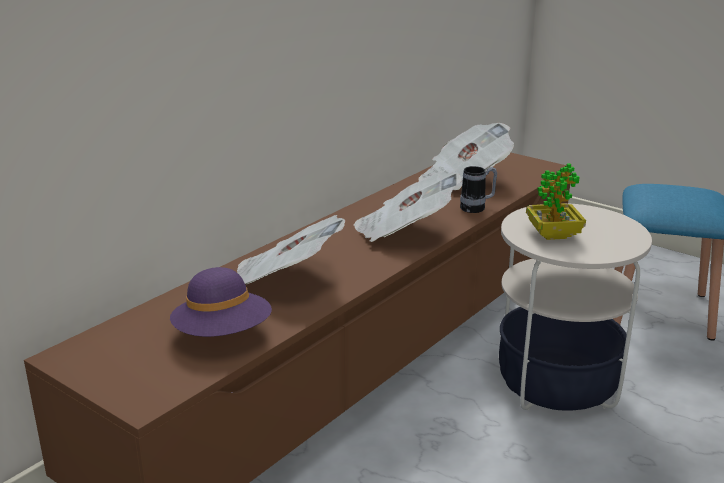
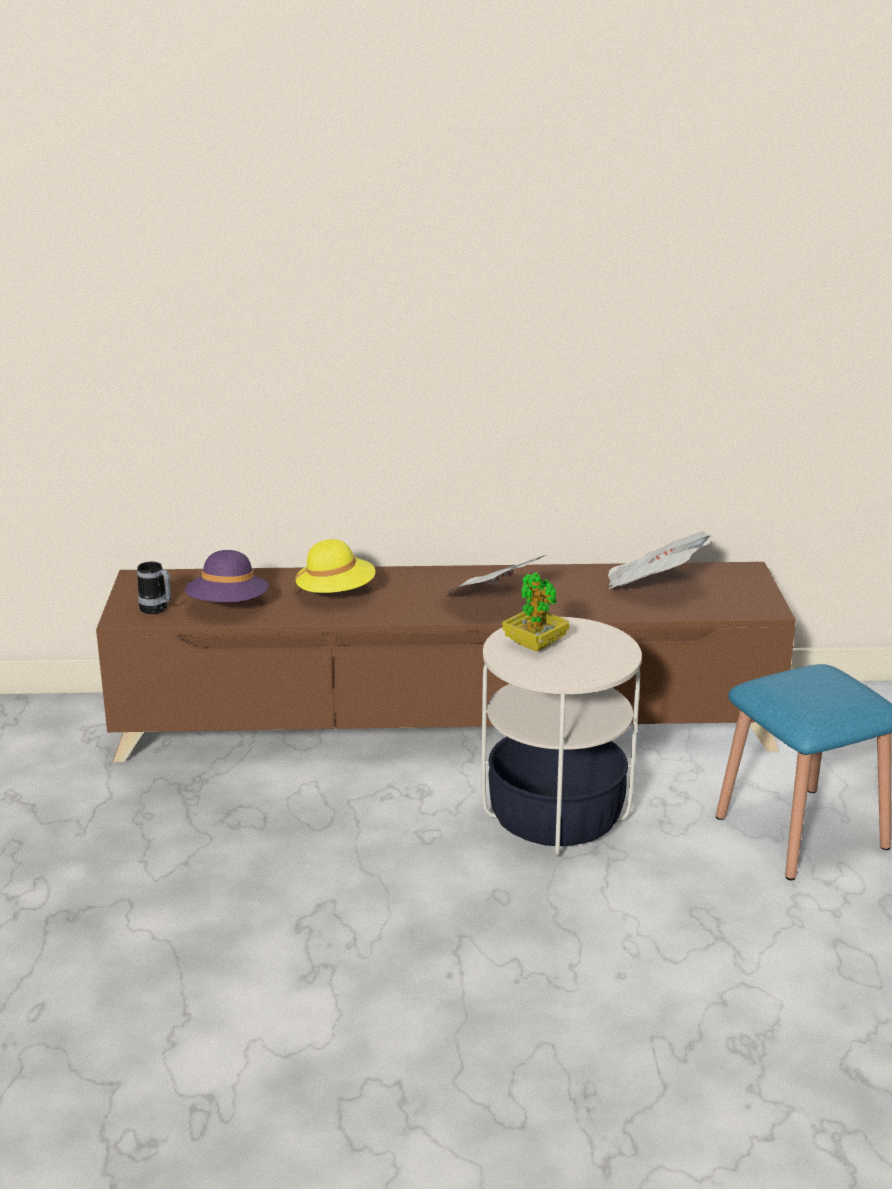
camera: 50 degrees right, 0 degrees up
(286, 279) = (336, 593): newspaper -> yellow hat
(477, 208) = (595, 612): mug -> mug (157, 610)

